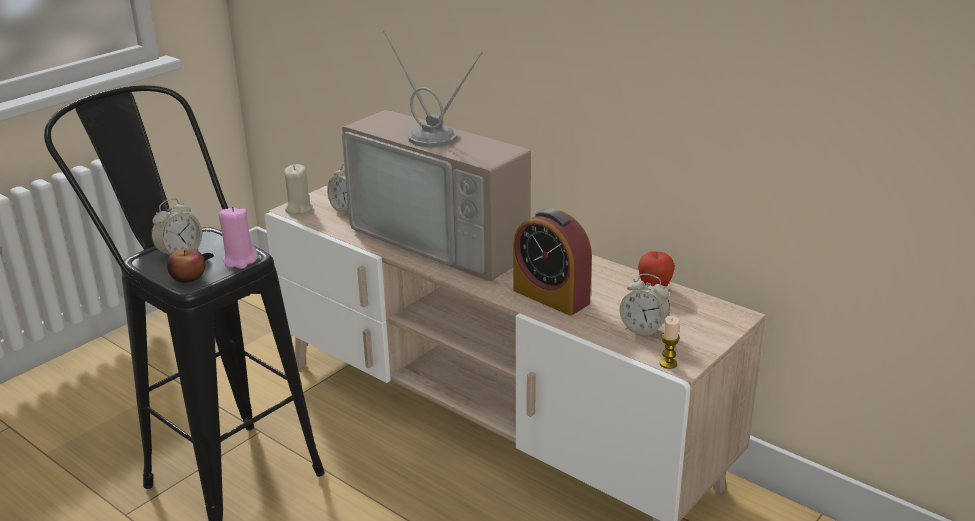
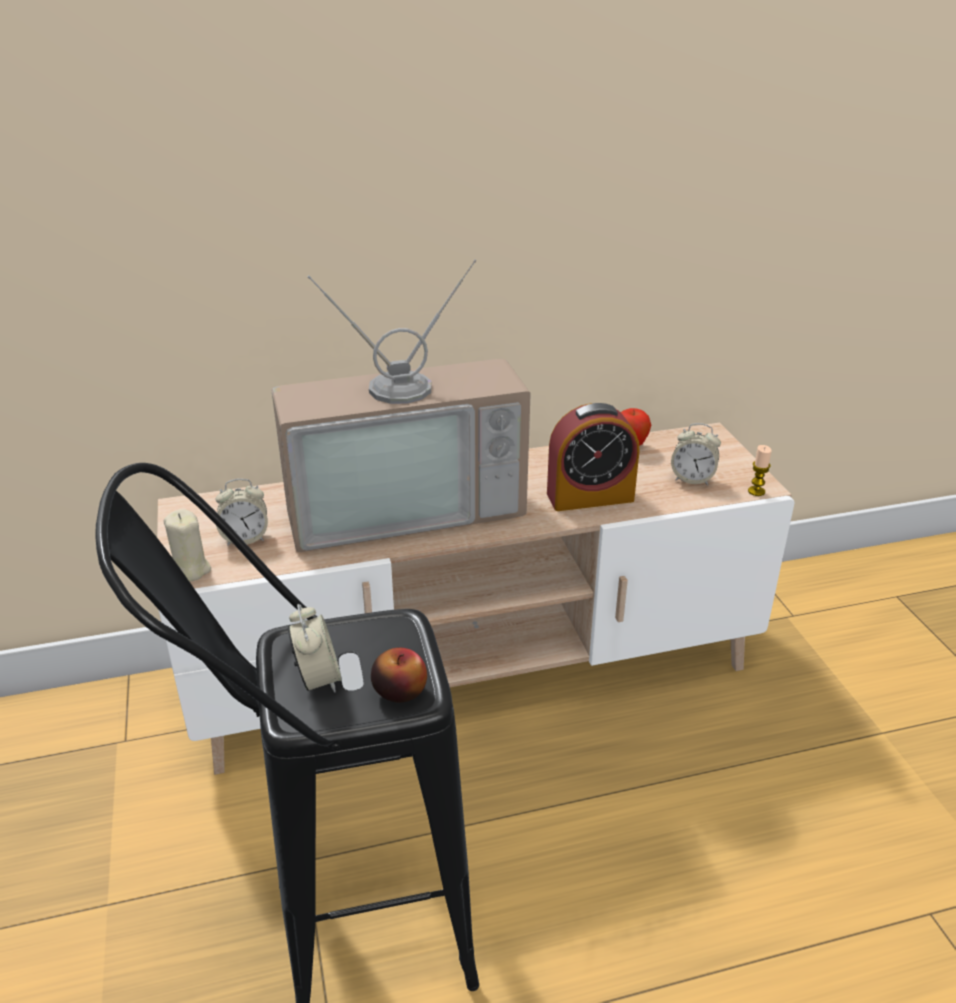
camera: 55 degrees left, 5 degrees up
(240, 260) = (401, 634): pink candle -> none
(643, 329) = (692, 479): alarm clock -> alarm clock turned 45 degrees clockwise

